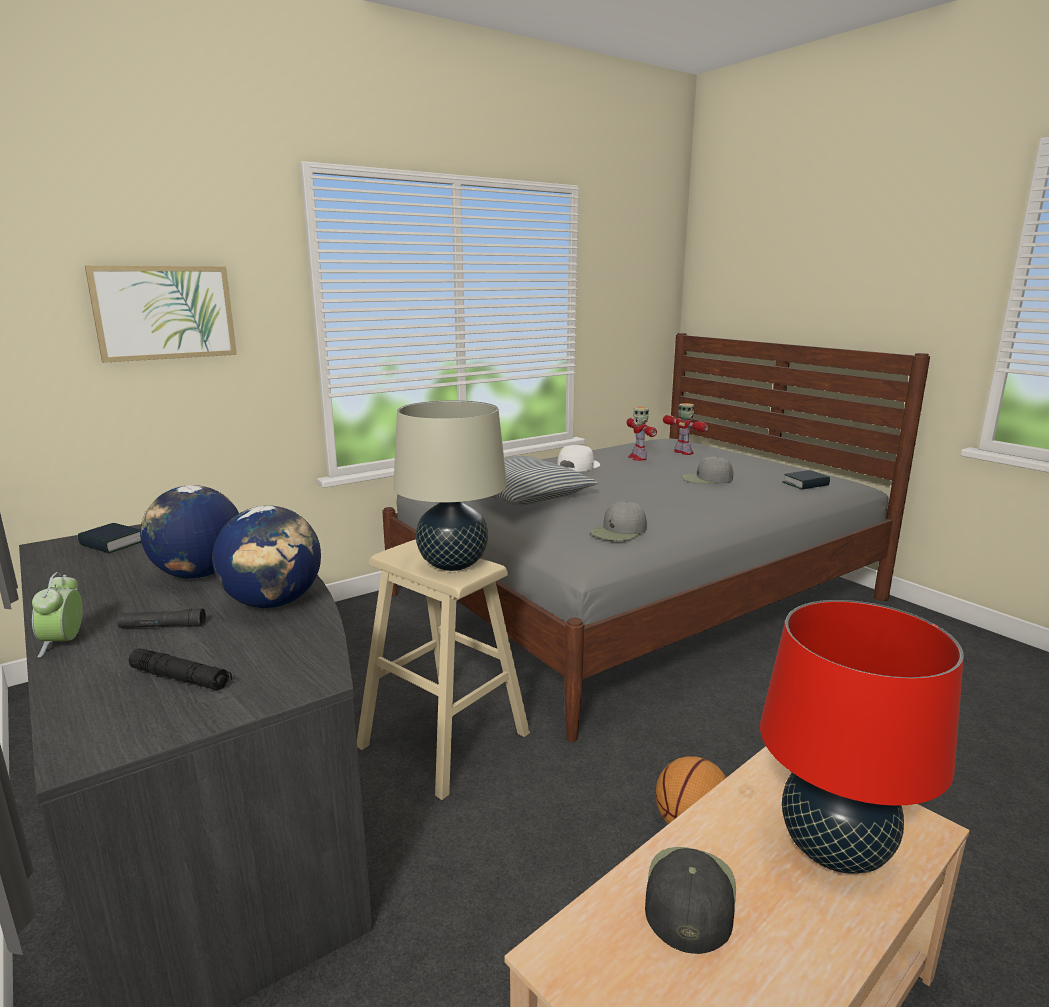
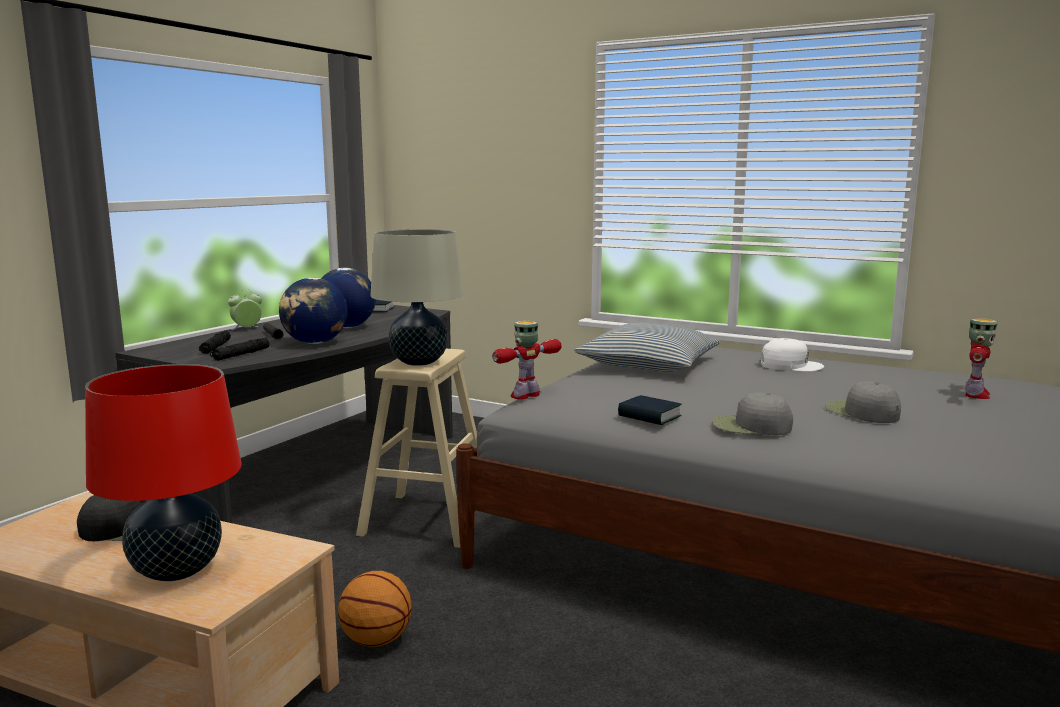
camera: 65 degrees right, 5 degrees down
(164, 312) = (493, 167): picture -> none
(273, 660) = (241, 355): none -> black flashlight
(619, 531) = (595, 400): grey cap -> grey cap (750, 426)
(638, 458) = (888, 380): toy robot -> toy robot (526, 396)
(805, 484) = (973, 461): book -> book (649, 416)

